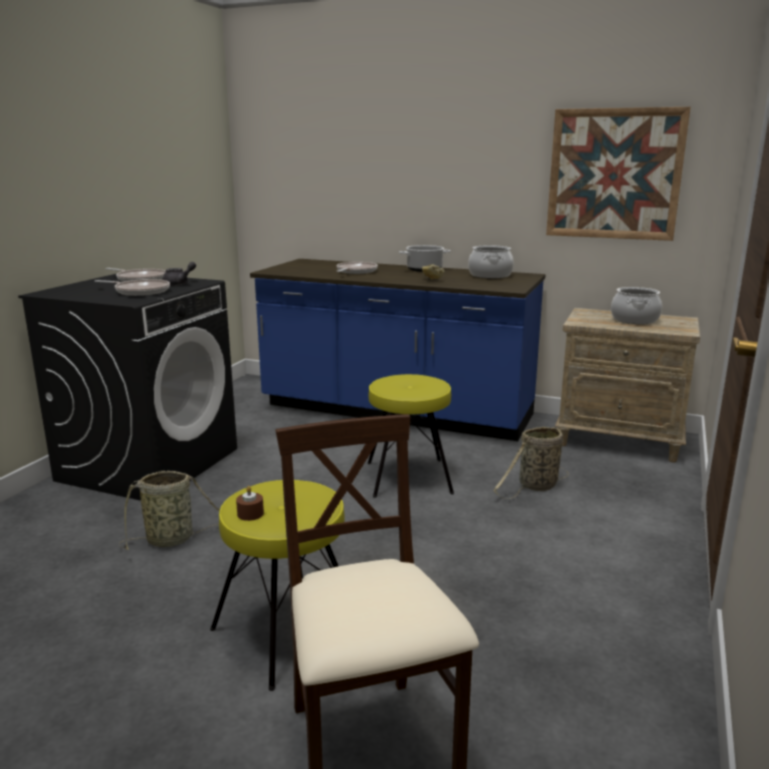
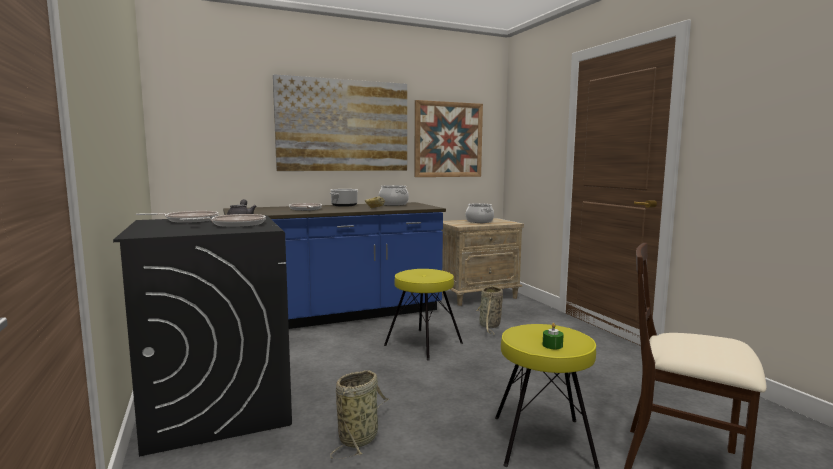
camera: 45 degrees left, 10 degrees down
(250, 514) = (552, 345): brown candle -> green candle
(441, 155) = (343, 126): none -> picture

